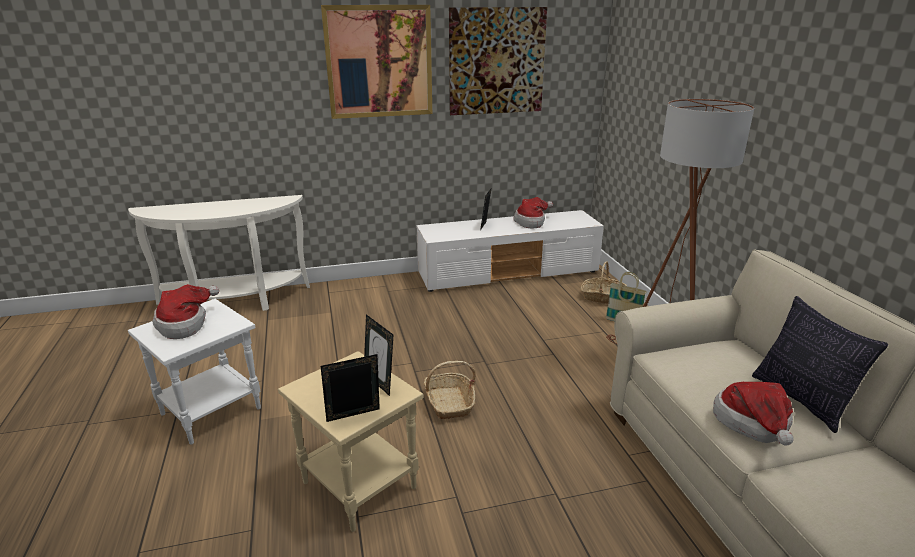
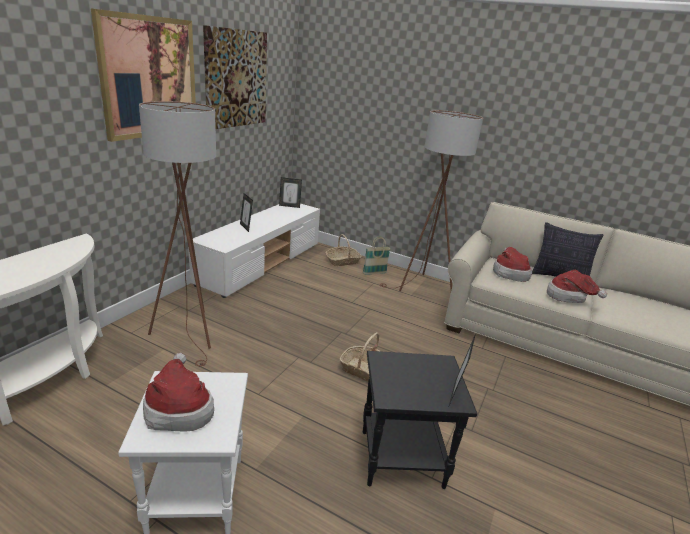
camera: 50 degrees left, 0 degrees up
(361, 485) = (402, 457): beige side table -> black side table
(363, 309) = (191, 333): none -> brown floor lamp
(379, 382) = (422, 363): picture frame -> picture frame (289, 206)
(532, 222) = (272, 216): hat -> hat (509, 273)

